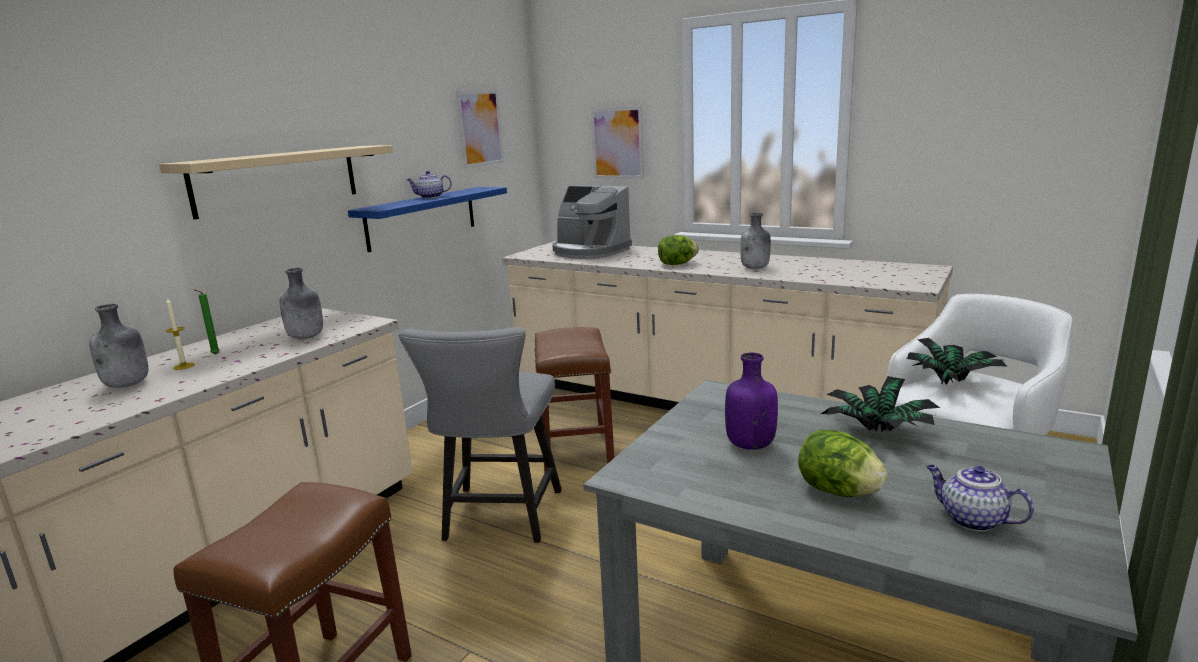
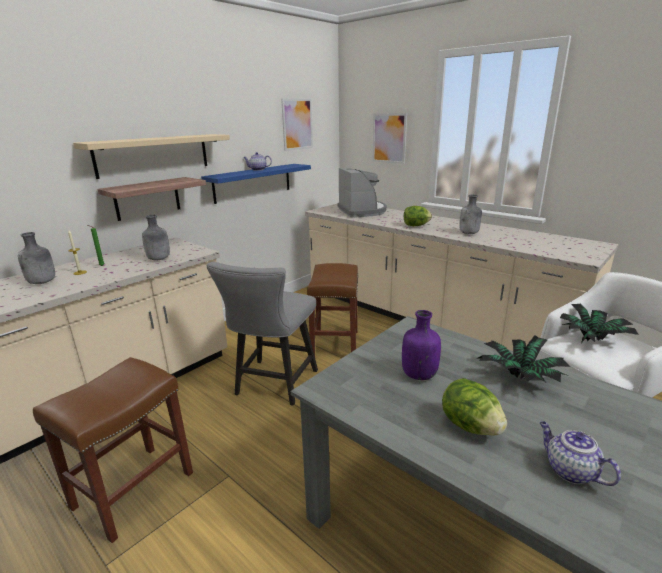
camera: 10 degrees right, 5 degrees up
(270, 247) = (147, 198): none -> shelf
(589, 251) = (362, 211): coffee machine -> coffee machine turned 150 degrees counterclockwise

